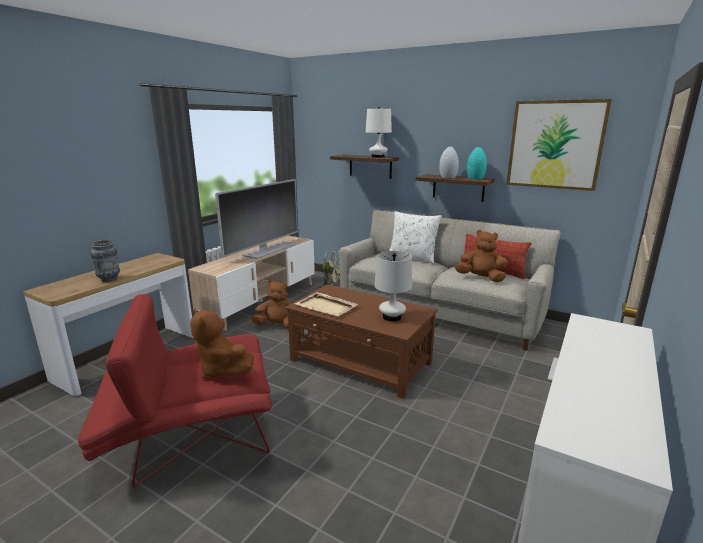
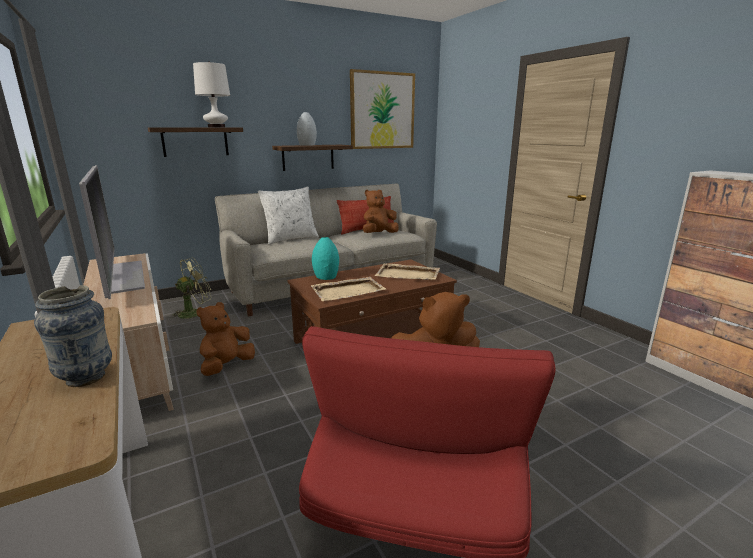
camera: 60 degrees left, 0 degrees up
(392, 317) = (408, 274): white table lamp -> beige tray
(475, 178) = (330, 144): turquoise vase -> turquoise vase (326, 277)

